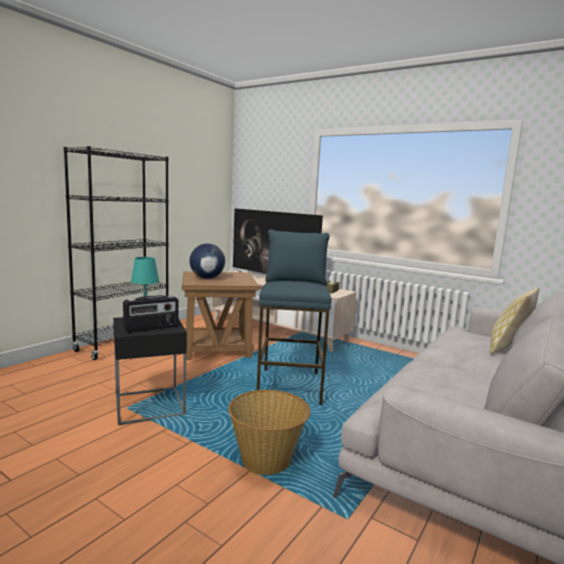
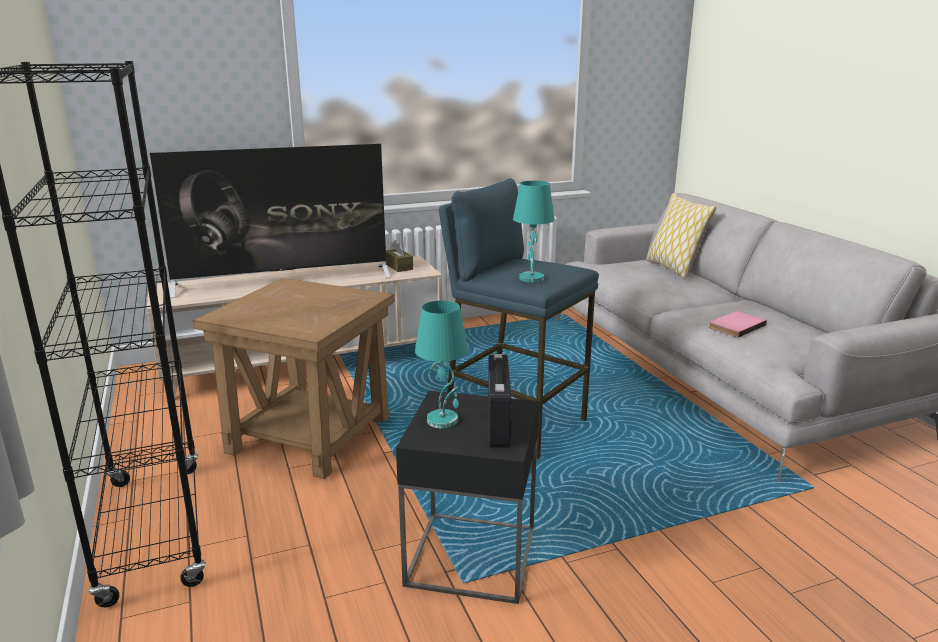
camera: 55 degrees left, 10 degrees up
(207, 278) = (287, 314): globe -> none
(266, 460) = (689, 499): basket -> none
(279, 285) = (530, 278): none -> turquoise table lamp
(426, 379) = (735, 326): none -> pink book

